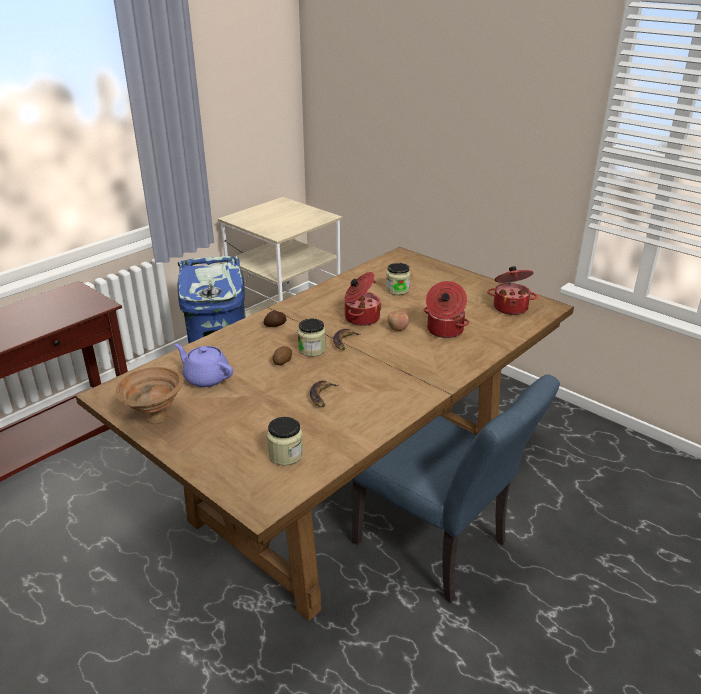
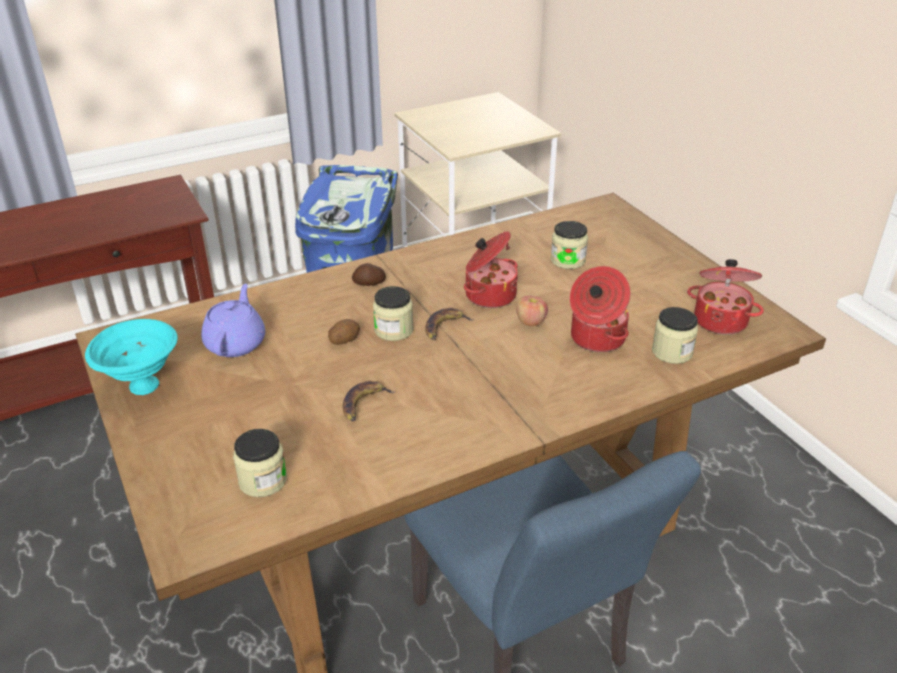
camera: 20 degrees right, 5 degrees up
(155, 419) = (142, 387): brown bowl -> turquoise bowl
(206, 378) = (236, 343): purple teapot -> purple teapot turned 45 degrees clockwise
(493, 329) = (672, 352): none -> jar

